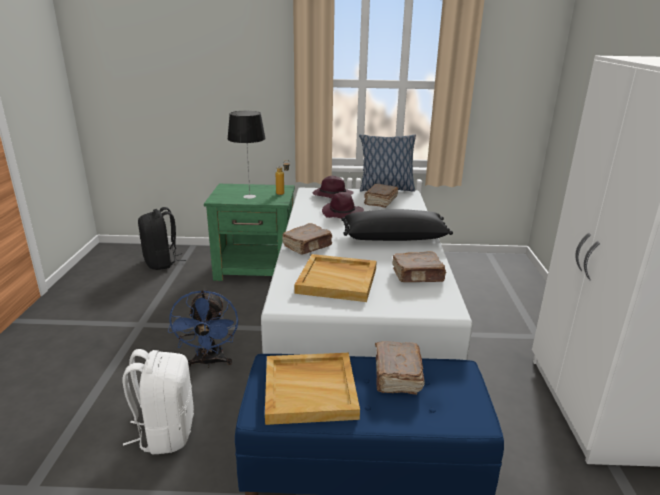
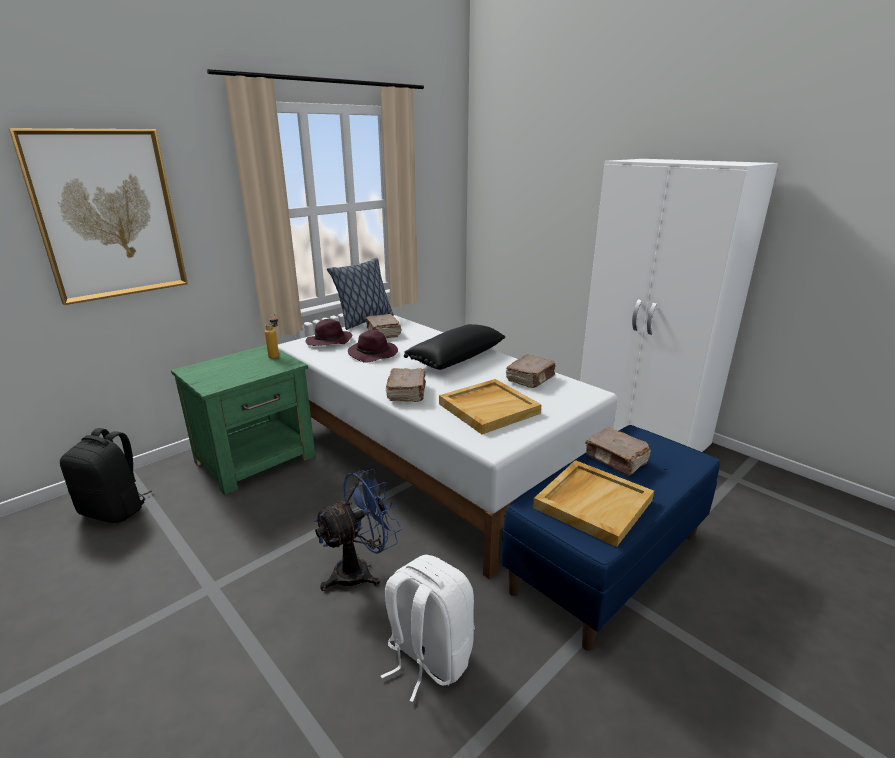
camera: 45 degrees left, 0 degrees up
(206, 70) = (108, 215): none -> picture
(209, 362) = (360, 570): blue fan -> blue fan turned 75 degrees counterclockwise
(249, 196) = (244, 370): table lamp -> none

